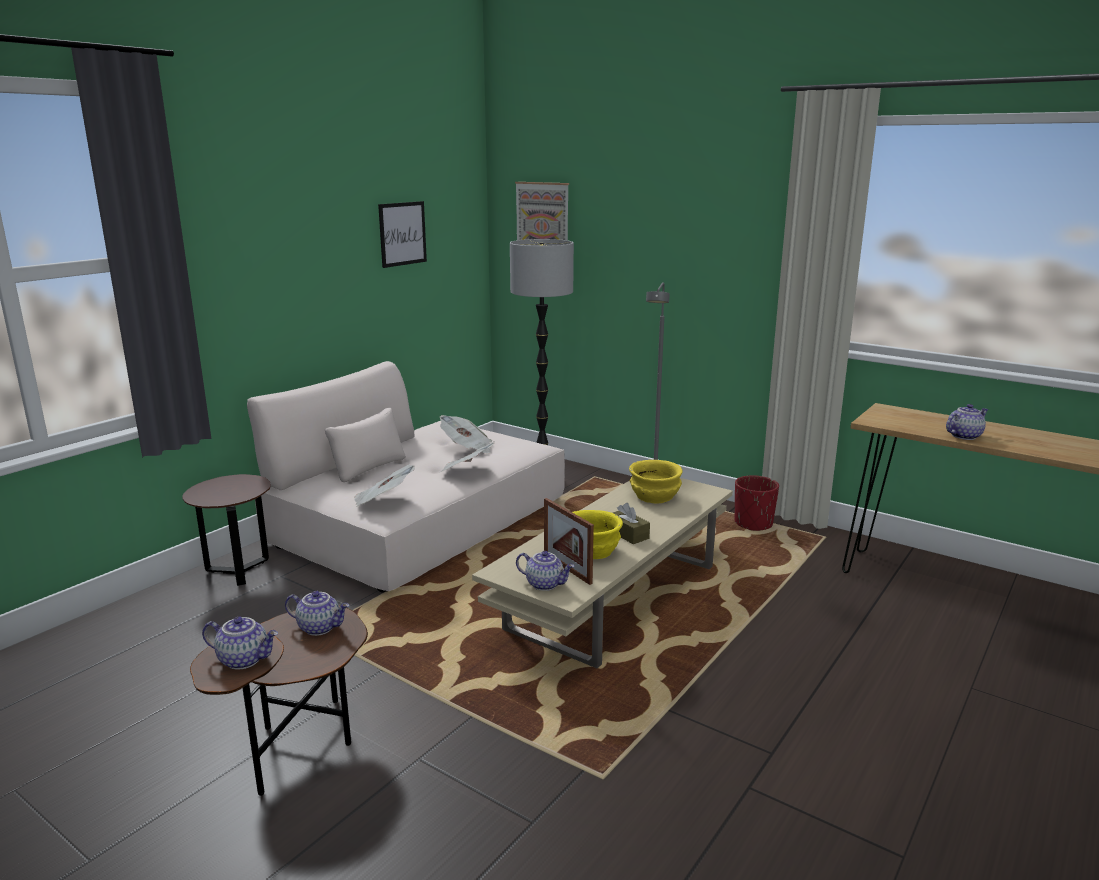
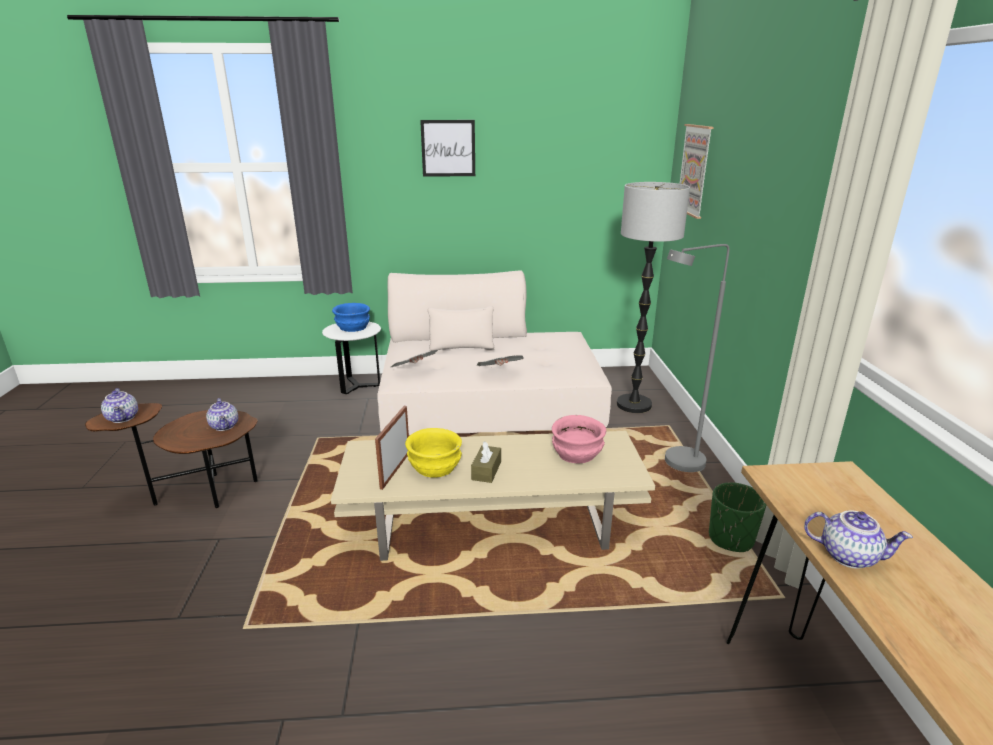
camera: 50 degrees right, 5 degrees up
(224, 487) = (353, 327): none -> blue bowl
(239, 572) = (357, 386): brown side table -> white side table
(402, 234) = (558, 166): picture -> picture (448, 148)
(467, 448) = (539, 357): newspaper -> none
(545, 584) = (361, 472): teapot -> none
(655, 496) = (577, 454): yellow bowl -> pink bowl
(753, 524) = (731, 539): red planter -> green planter

